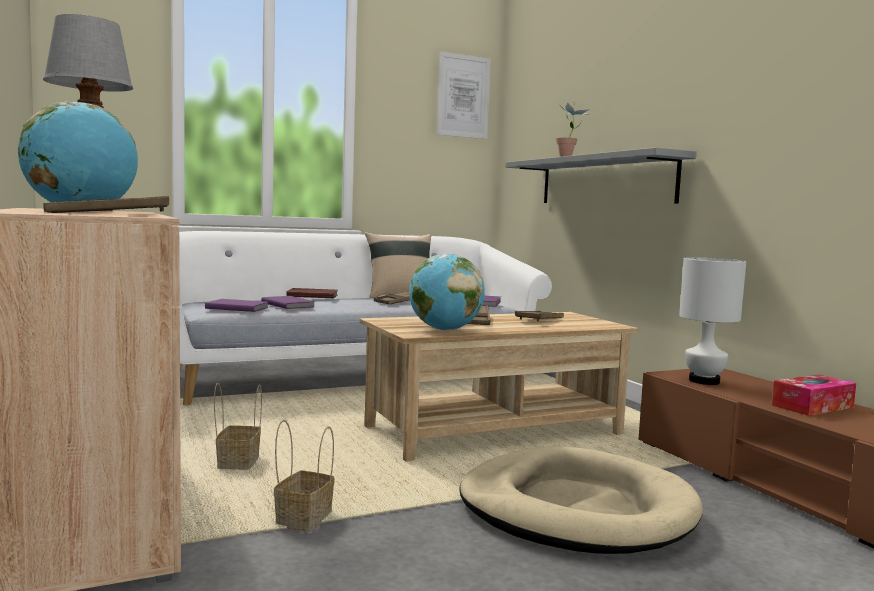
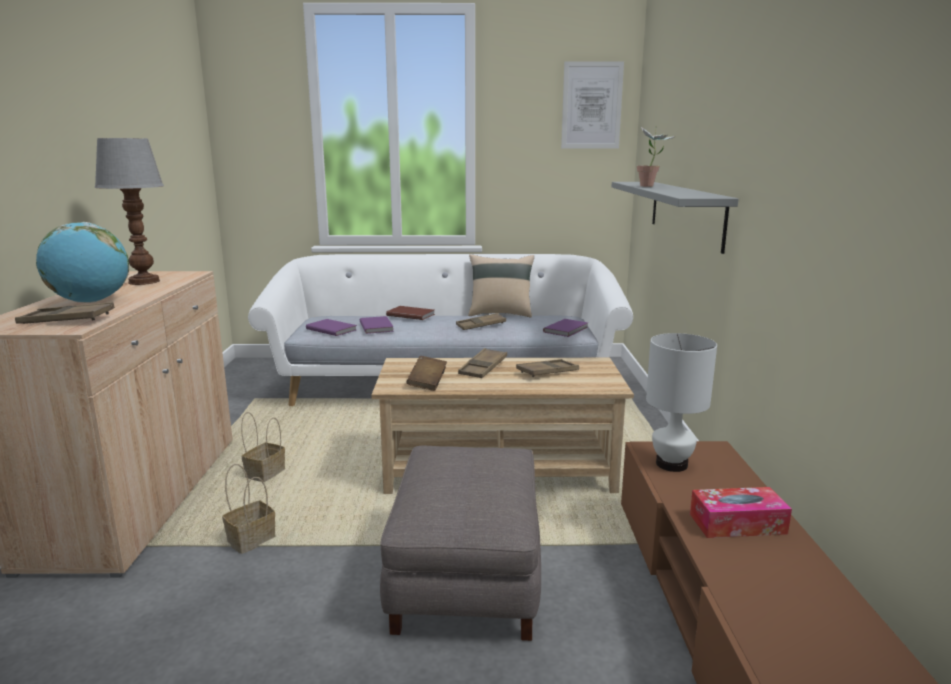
camera: 25 degrees right, 10 degrees up
(444, 330) = (427, 383): globe -> brown book
(576, 509) = (465, 576): beige dog bed -> grey ottoman

